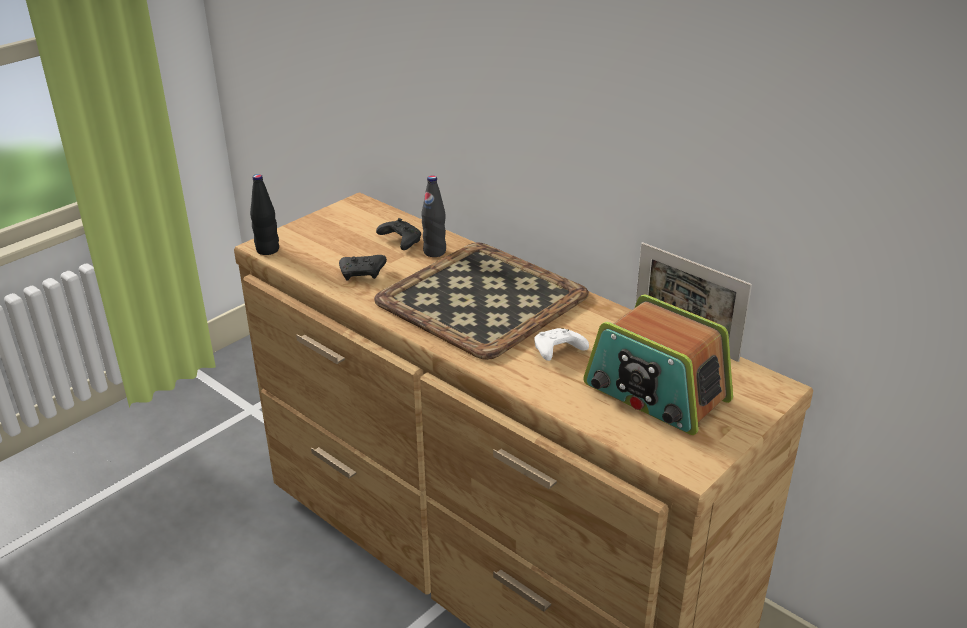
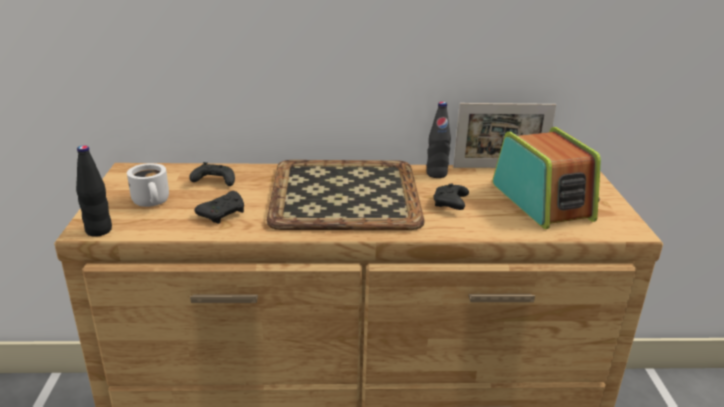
camera: 45 degrees left, 5 degrees down
(333, 241) = (153, 202): none -> white mug
(434, 252) = (255, 179): black bottle -> black bottle (436, 174)
(557, 352) = (450, 204): white game controller -> black game controller
(655, 393) = (542, 201): radio -> radio turned 105 degrees counterclockwise

